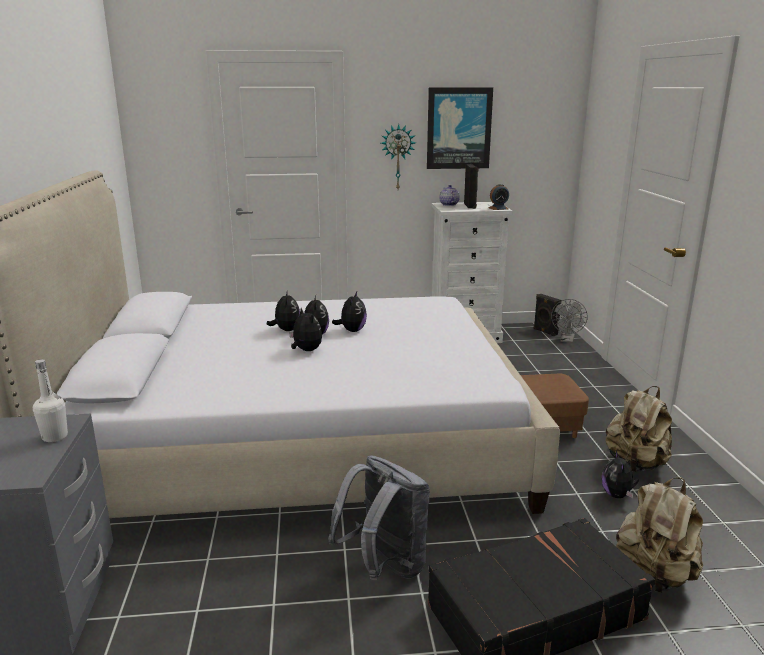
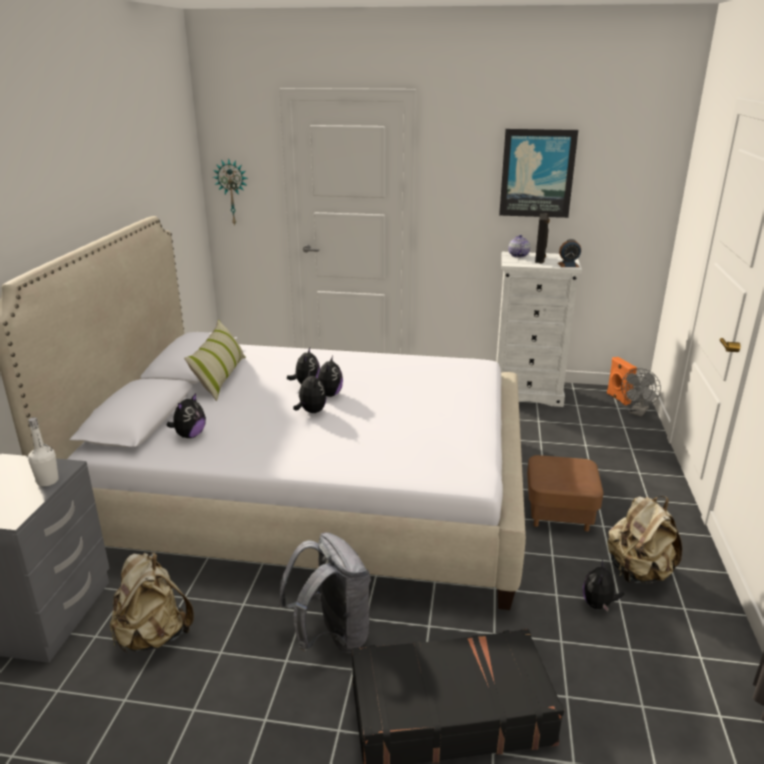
camera: 15 degrees right, 5 degrees up
(190, 332) = (220, 377): none -> pillow
(352, 330) = (368, 392): plush toy -> plush toy (189, 435)
(397, 157) = (468, 202): wall clock -> wall clock (232, 192)
(544, 332) = (617, 398): black speaker -> orange speaker
(654, 574) = (592, 700): beige backpack -> beige backpack (153, 636)

